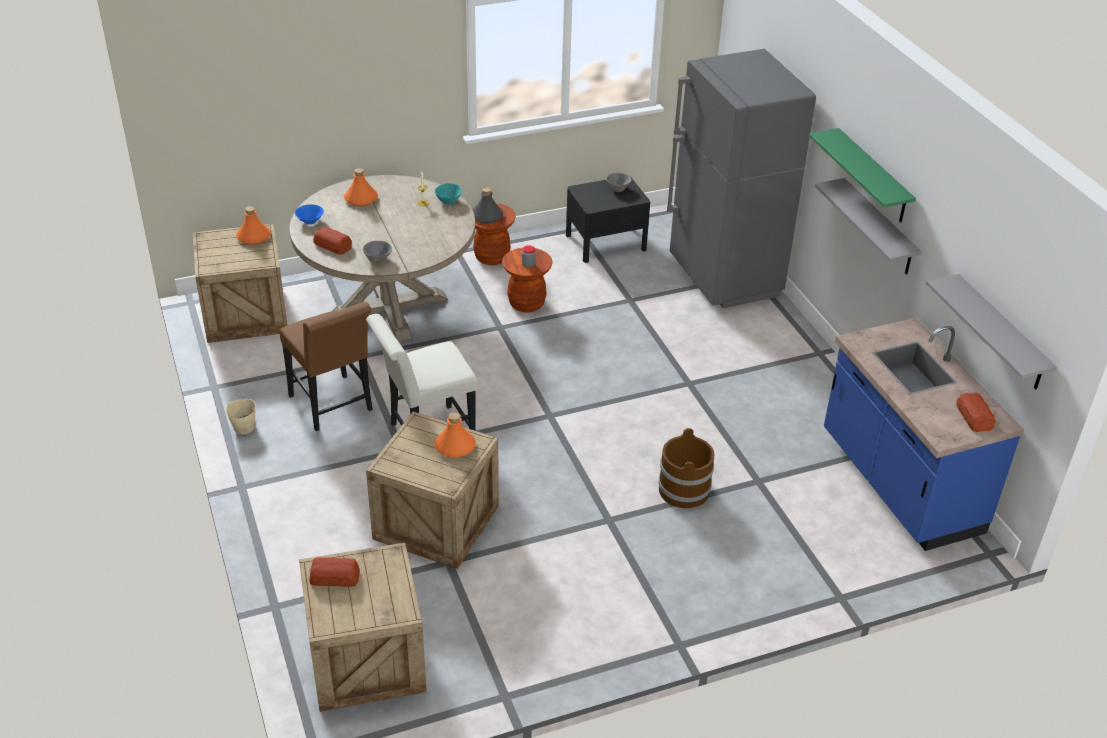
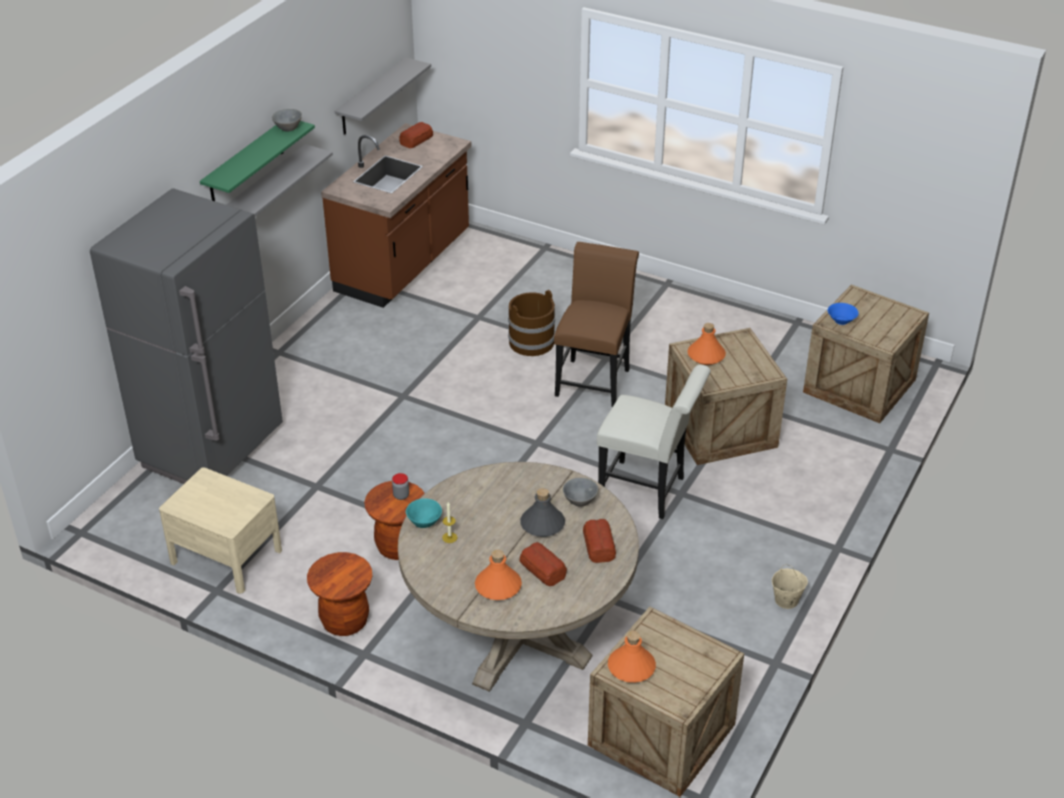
camera: 130 degrees left, 0 degrees up
(310, 221) = (583, 592): blue bowl -> blue bowl (841, 320)
(333, 406) = (690, 567): brown chair -> brown chair (594, 379)
(335, 577) = (879, 332): bread -> bread (542, 568)
(486, 216) = (346, 576): grey bottle -> grey bottle (543, 524)
(605, 242) = (226, 556): black nightstand -> beige nightstand
(618, 189) = (197, 500): grey bowl -> grey bowl (287, 128)
(899, 484) = (404, 264): blue counter -> brown counter

